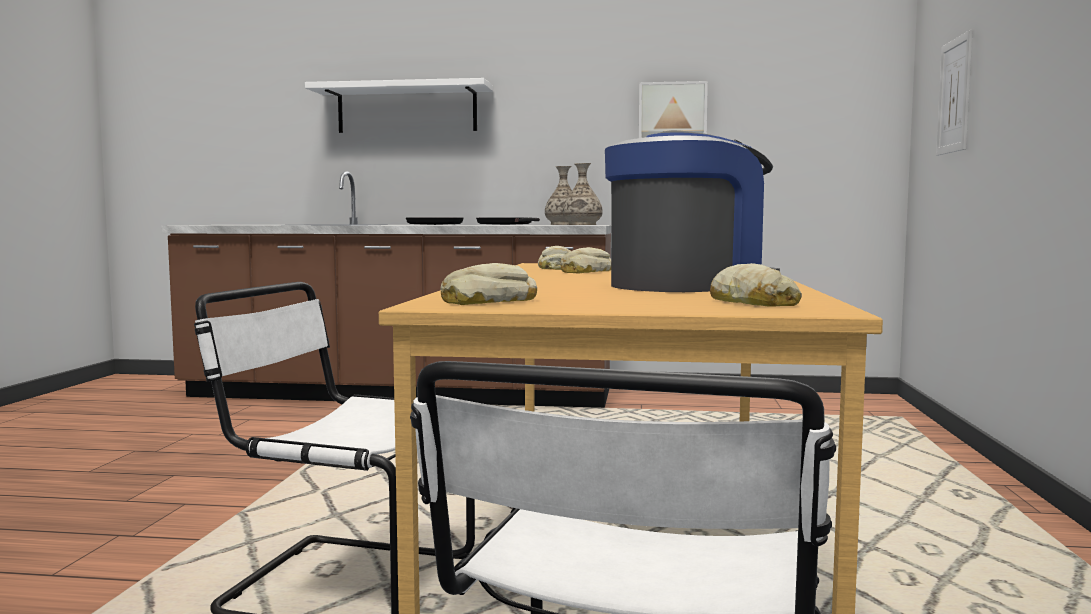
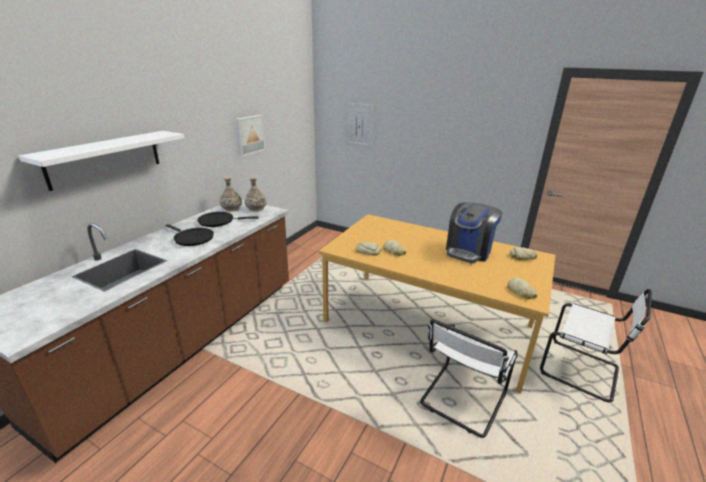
camera: 70 degrees left, 20 degrees up
(688, 285) = (469, 251): coffee machine -> coffee machine turned 135 degrees counterclockwise

